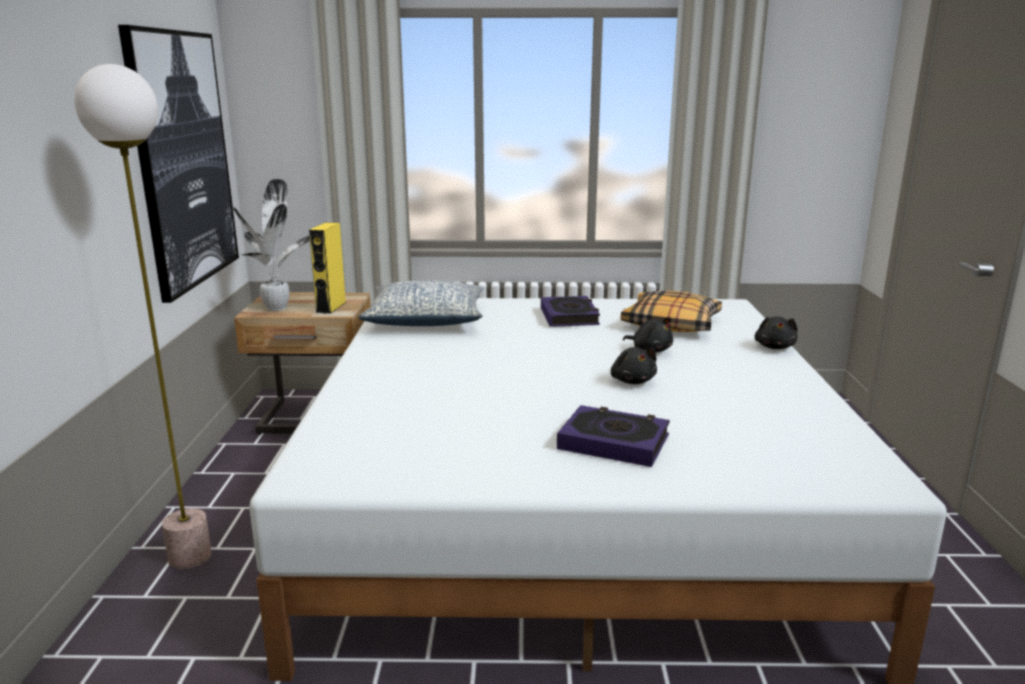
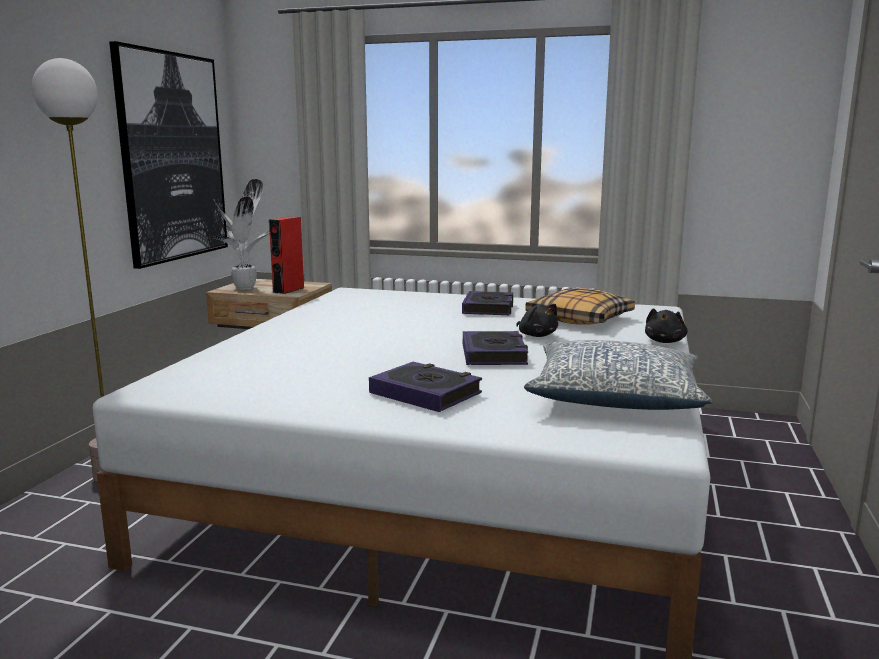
camera: 15 degrees right, 5 degrees down
(331, 307) = (288, 290): yellow speaker -> red speaker
(426, 320) = (359, 303): pillow -> pillow (615, 397)
(632, 381) = (494, 354): black plush toy -> book

